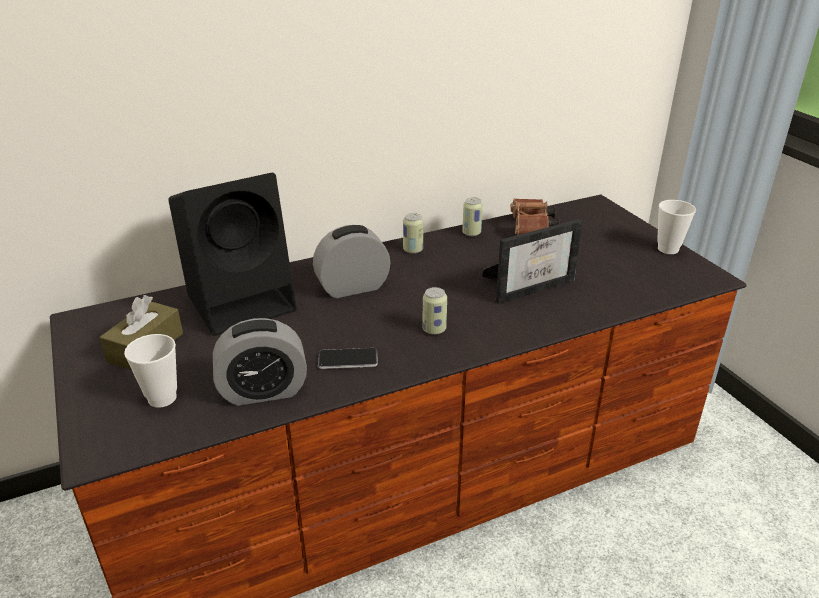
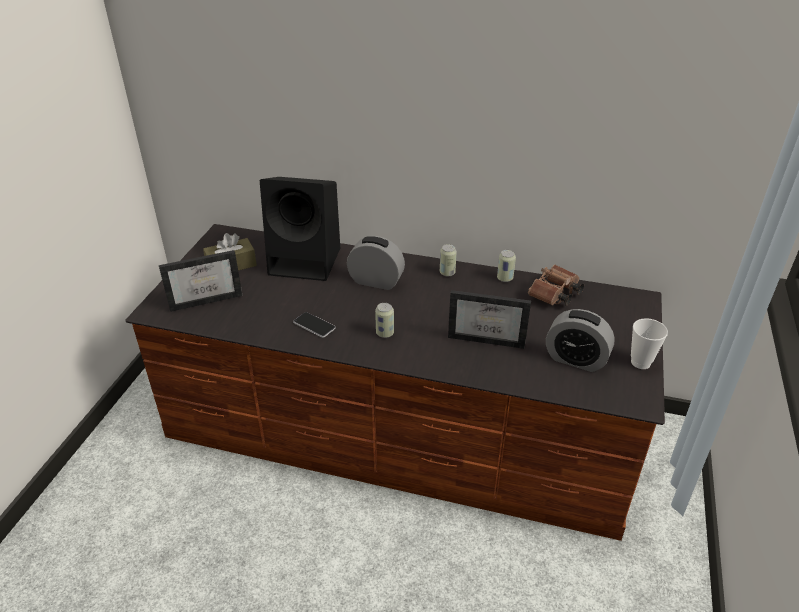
camera: 40 degrees right, 5 degrees up
(162, 398) = (206, 298): cup -> picture frame
(263, 391) = (252, 320): alarm clock -> alarm clock (576, 359)

